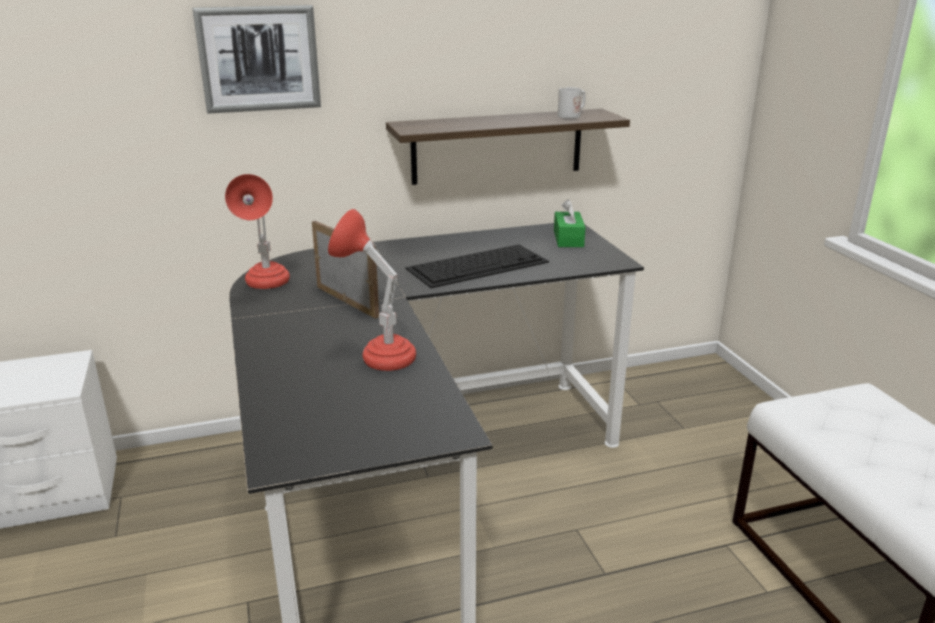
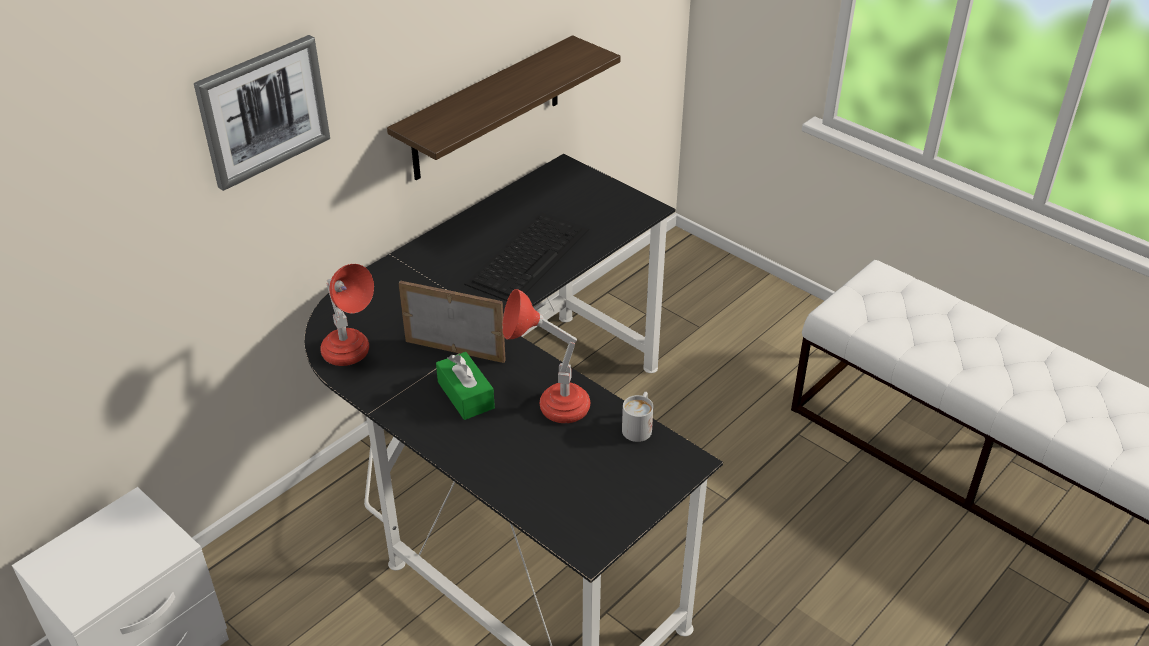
camera: 30 degrees left, 15 degrees up
(568, 239) = (578, 187): green tissue box -> green tissue box (465, 395)
(572, 115) = (561, 61): white mug -> white mug (639, 426)

